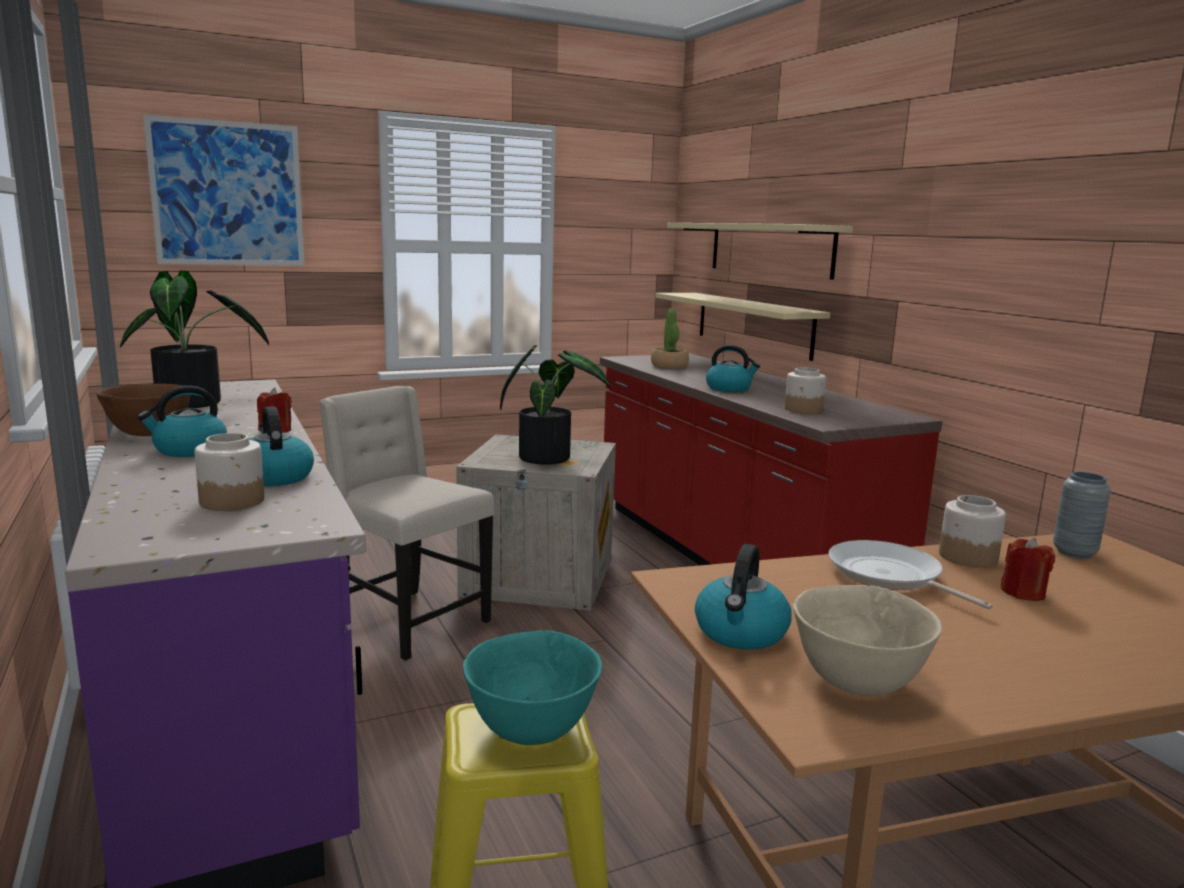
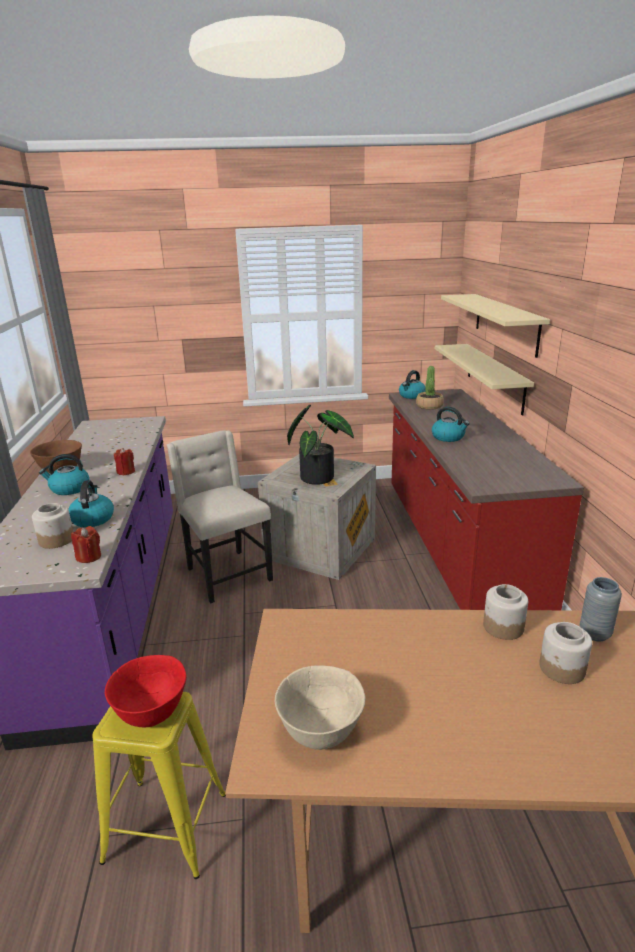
camera: 20 degrees right, 10 degrees up
(196, 404) = (104, 441): potted plant -> none
(228, 194) = (144, 293): picture -> none
(532, 727) = (152, 712): turquoise bowl -> red bowl
(741, 633) = (284, 676): kettle -> kettle (411, 396)
(803, 410) = (481, 467): jar -> jar (562, 669)
(889, 576) = (426, 638): frying pan -> none
(1023, 593) = (511, 670): red candle -> red candle (89, 557)

